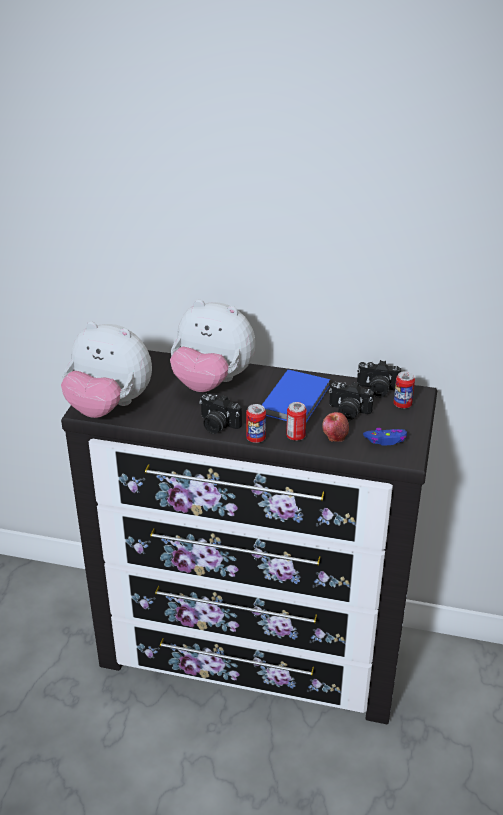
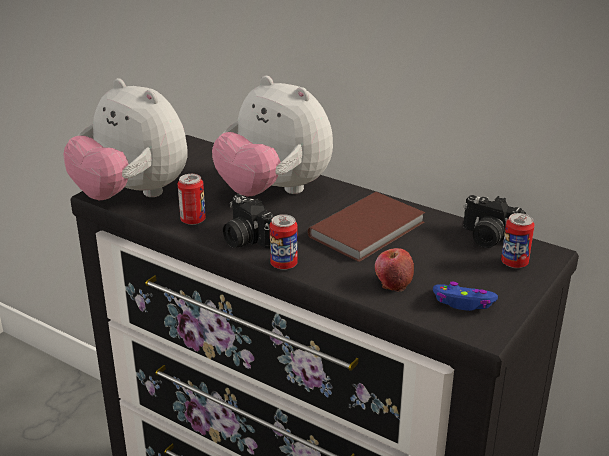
camera: 20 degrees right, 5 degrees down
(295, 436) = (338, 272): can -> can (193, 220)
(297, 399) = (370, 230): blue book -> brown book
(348, 412) = (430, 257): camera -> none

